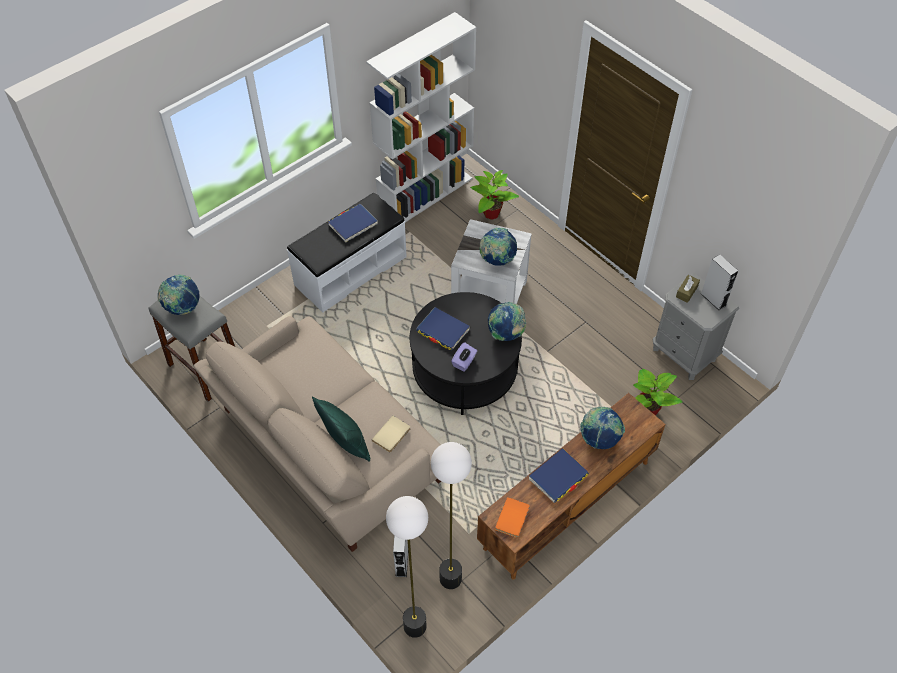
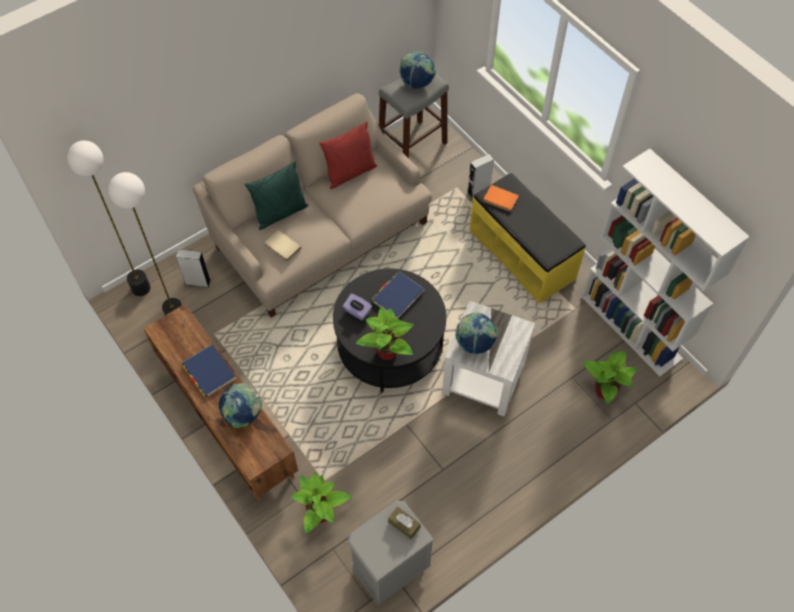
camera: 95 degrees right, 5 degrees up
(288, 382) = (350, 173): none -> red pillow
(350, 270) = (522, 254): white bench -> yellow bench
(352, 224) = (538, 224): blue book -> none
(506, 334) = (387, 351): globe -> potted plant
(513, 518) = (176, 330): orange book -> orange book (500, 200)
(713, 299) = (390, 553): grey speaker -> grey speaker (478, 190)

